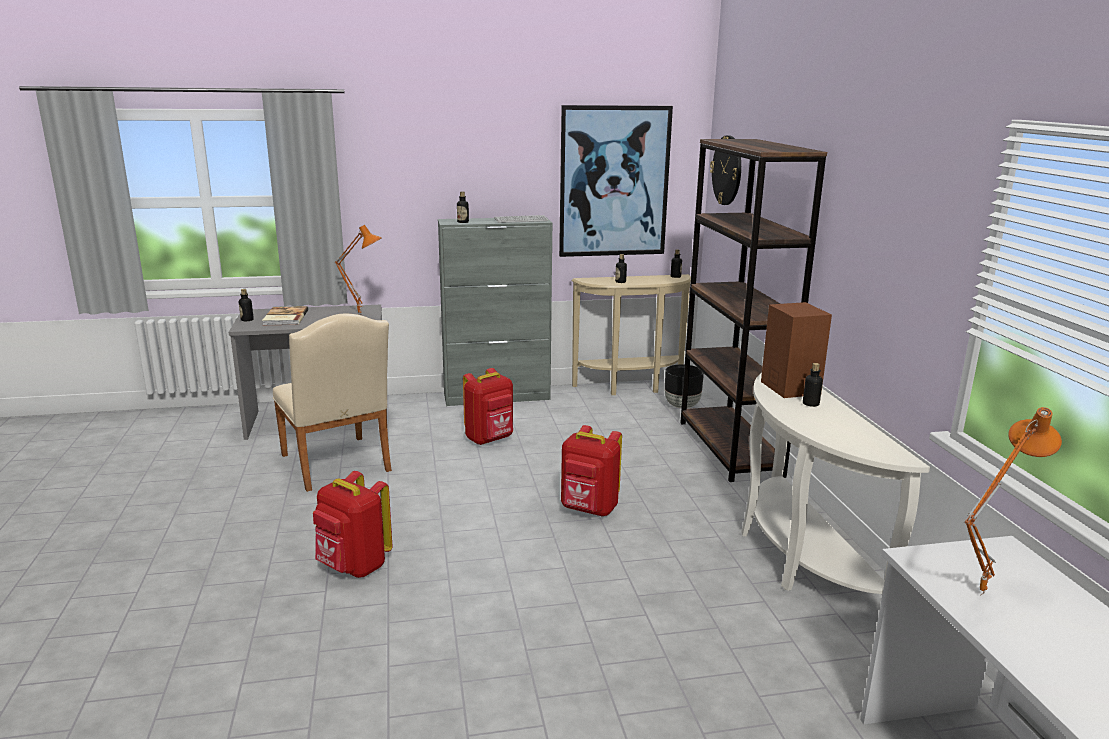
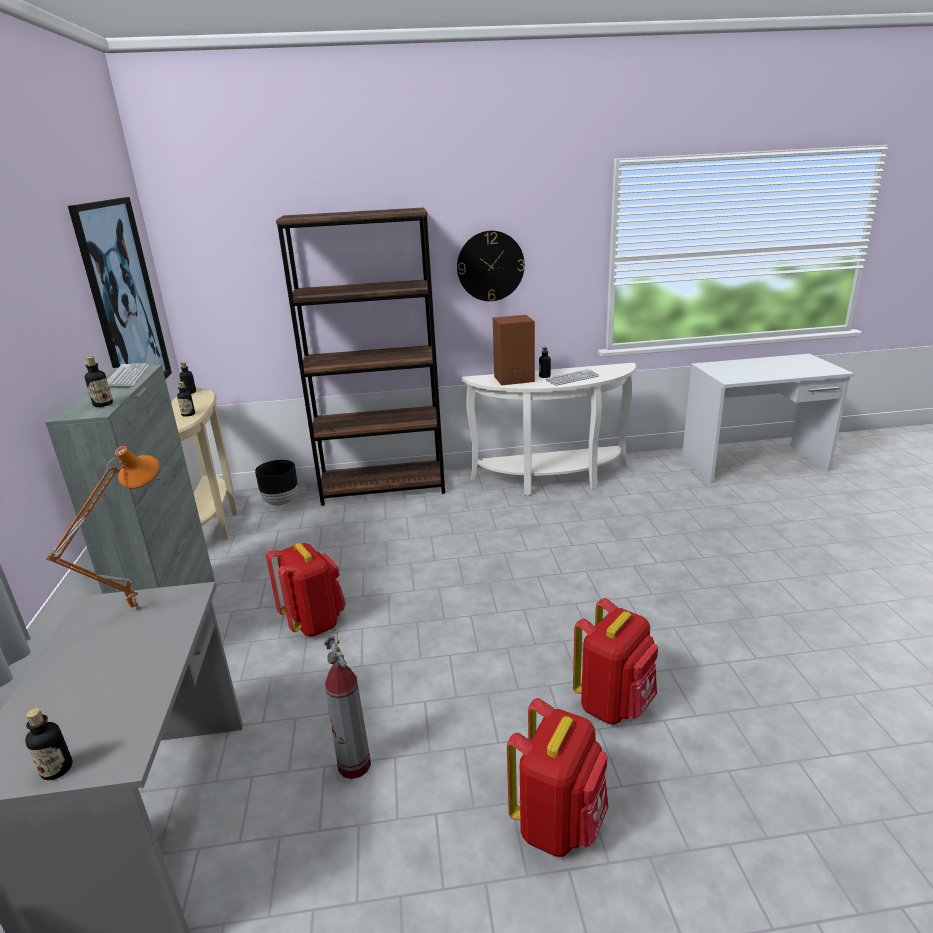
camera: 85 degrees left, 5 degrees up
(284, 318) = (86, 706): book -> none
(337, 466) = (354, 765): beige chair -> fire extinguisher
(589, 509) = (489, 557): red backpack -> red backpack (558, 823)
(727, 170) = (217, 259): wall clock -> wall clock (490, 266)
(809, 419) = (572, 378): none -> keyboard
(978, 592) = (752, 373): orange table lamp -> none

